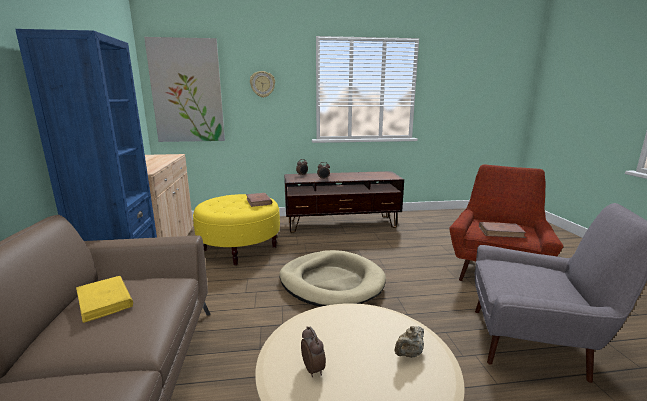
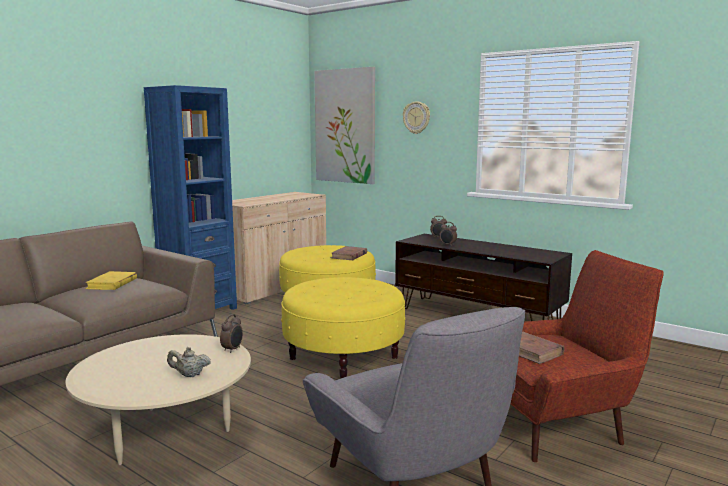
camera: 45 degrees right, 5 degrees down
(313, 369) = (133, 356): alarm clock -> alarm clock (232, 349)
(331, 282) = (343, 358): beige dog bed -> yellow ottoman

